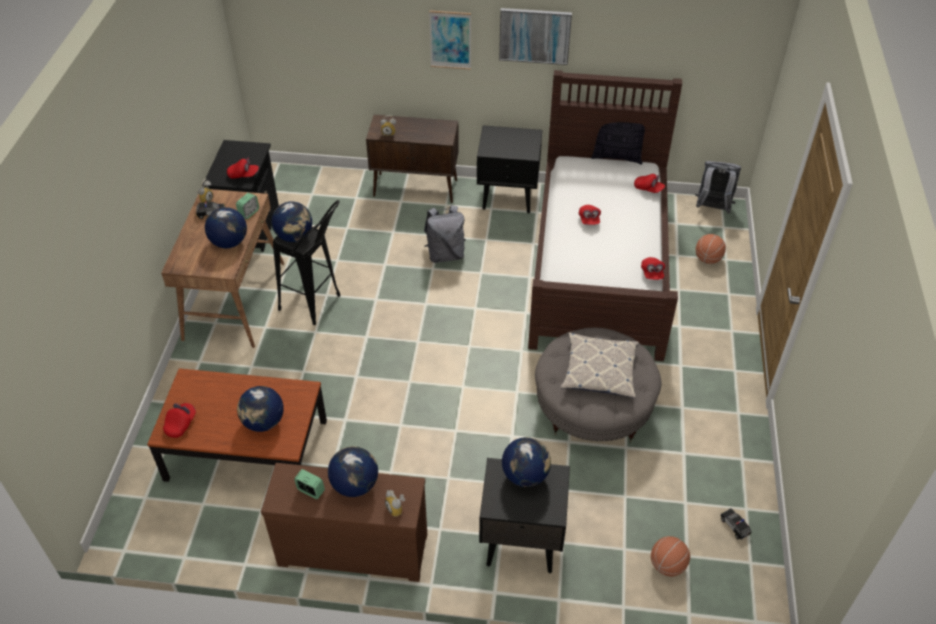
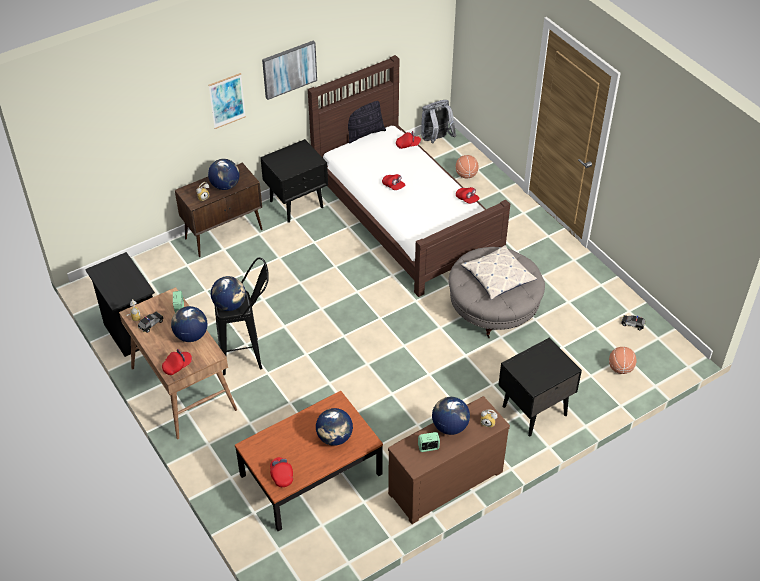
camera: 40 degrees left, 0 degrees up
(243, 175) = (136, 285): red cap -> red cap (177, 366)
(445, 254) = (298, 268): grey backpack -> none
(525, 475) = (532, 358): globe -> globe (225, 185)

